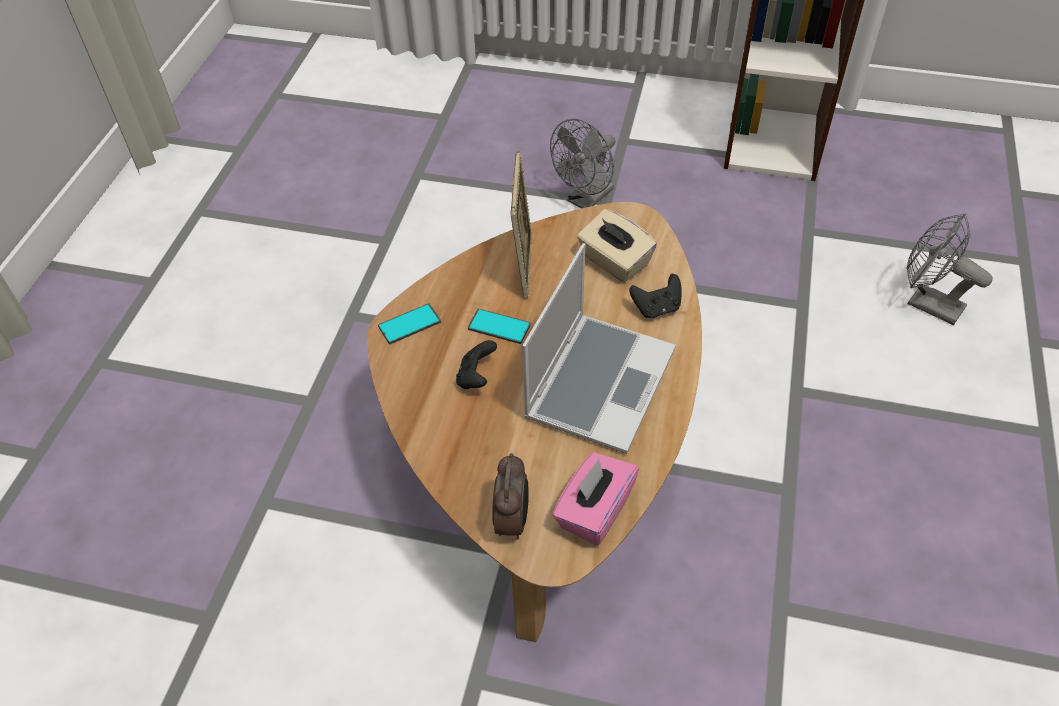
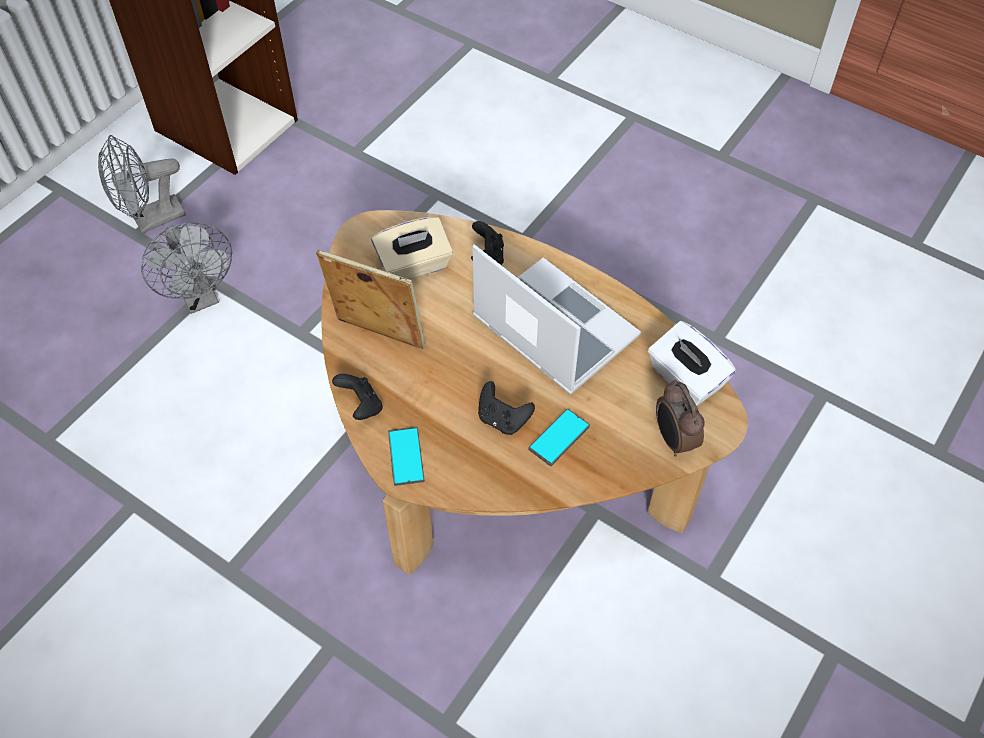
camera: 70 degrees left, 5 degrees up
(447, 279) = (361, 406): none -> black game controller
(499, 327) = (449, 382): phone -> phone (559, 438)
(512, 520) = (673, 440): alarm clock -> alarm clock turned 135 degrees counterclockwise
(594, 511) = (685, 379): pink tissue box -> white tissue box
(926, 303) = (480, 118): grey fan -> grey fan (151, 220)

